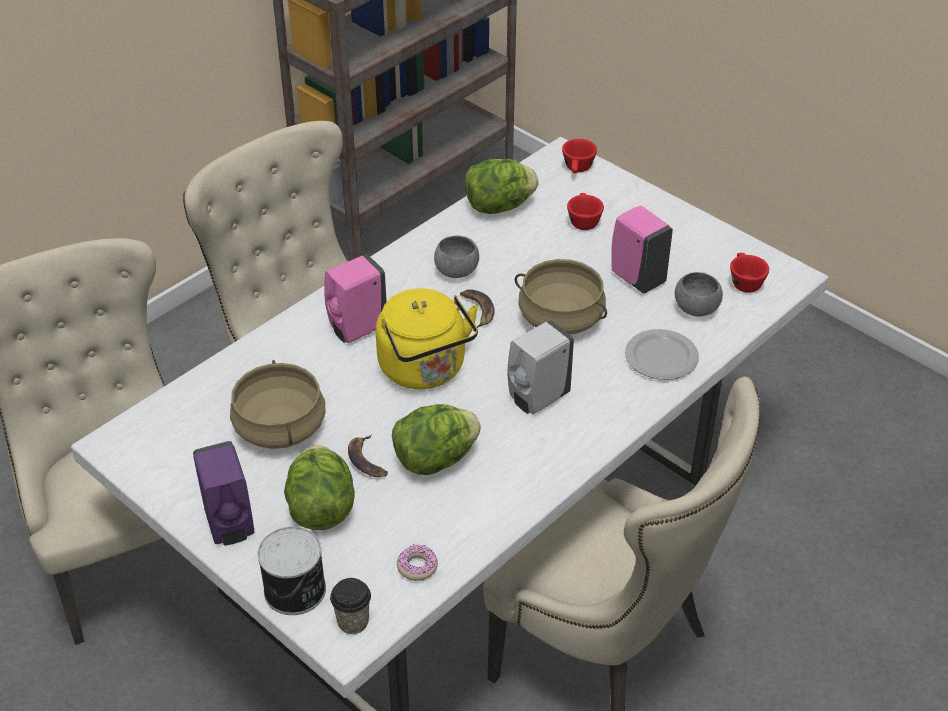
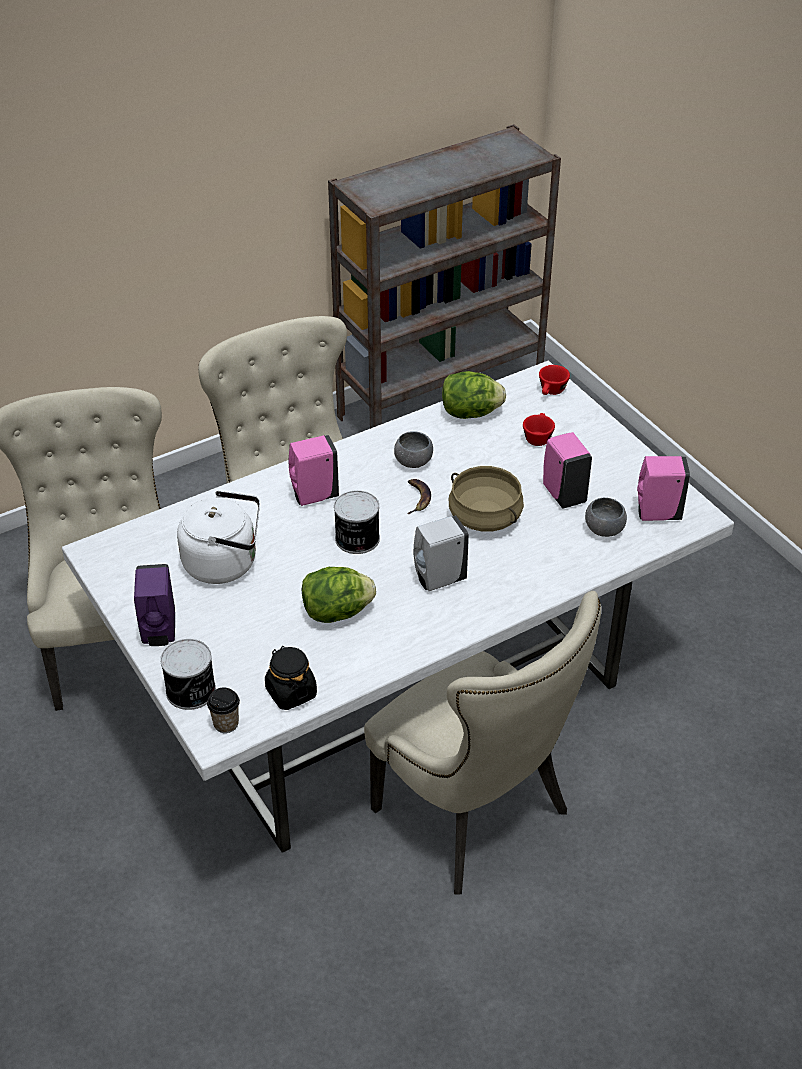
camera: 15 degrees right, 0 degrees up
(281, 427) = (225, 563): beige cooking pot -> white kettle
(321, 508) = (233, 632): lettuce -> none
(367, 460) = (283, 602): banana -> none
(417, 566) = (291, 692): donut -> black jar
(425, 370) = (356, 539): yellow kettle -> can
(660, 356) = (556, 564): plate -> none
(744, 281) = (656, 514): red cup -> pink soap dispenser

